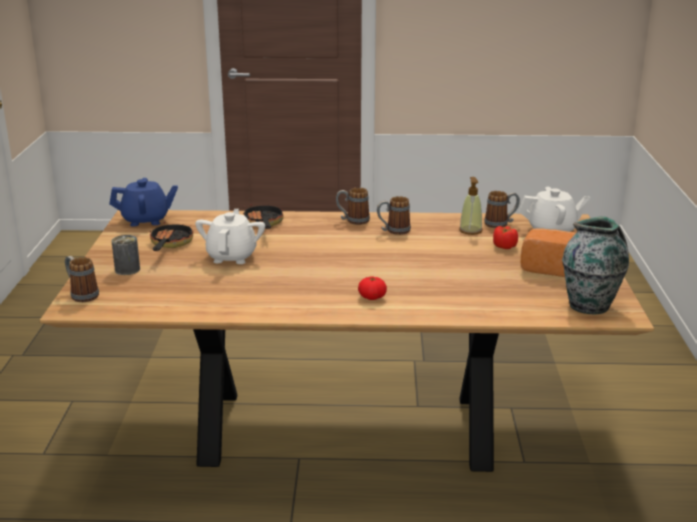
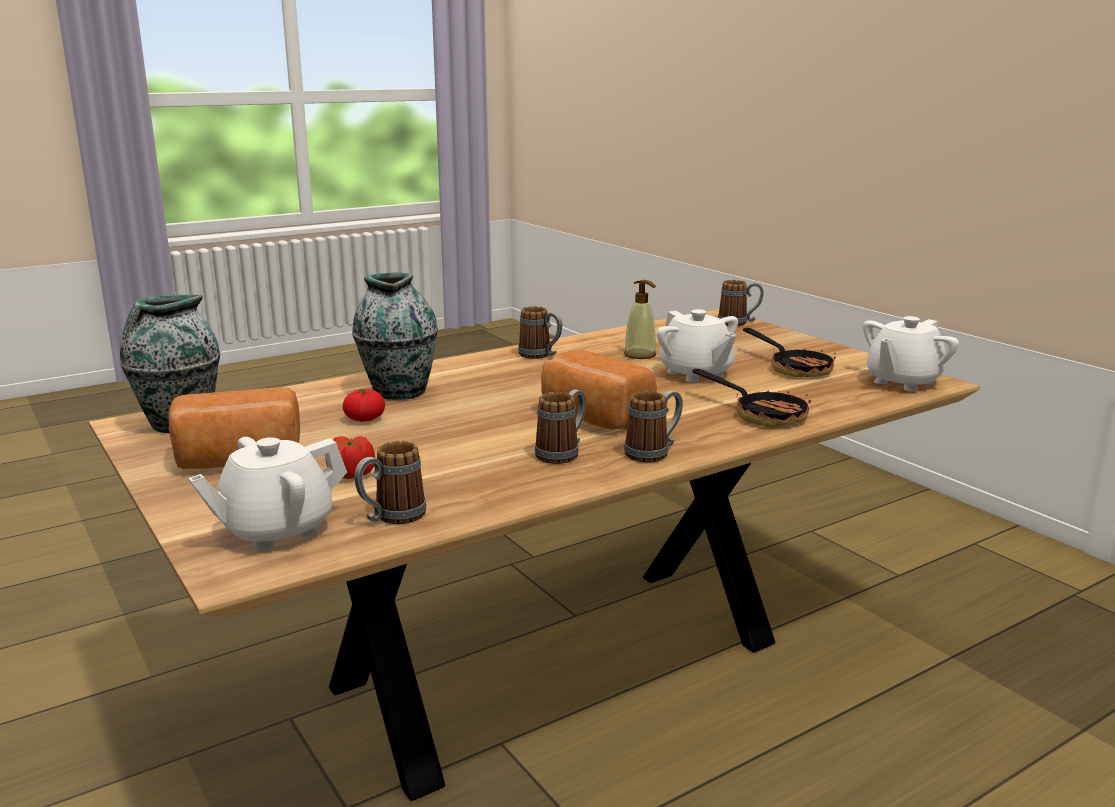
camera: 145 degrees right, 5 degrees down
(127, 269) = (760, 342): can -> none
(146, 220) = (903, 382): blue teapot -> white teapot
(292, 303) = (540, 355): none -> mug
(347, 244) = (593, 418): none -> bread
(372, 297) = (466, 376): tomato -> tomato (364, 419)
(431, 295) = (399, 391): none -> vase
(470, 230) = (437, 488): soap dispenser -> soap dispenser (640, 355)

